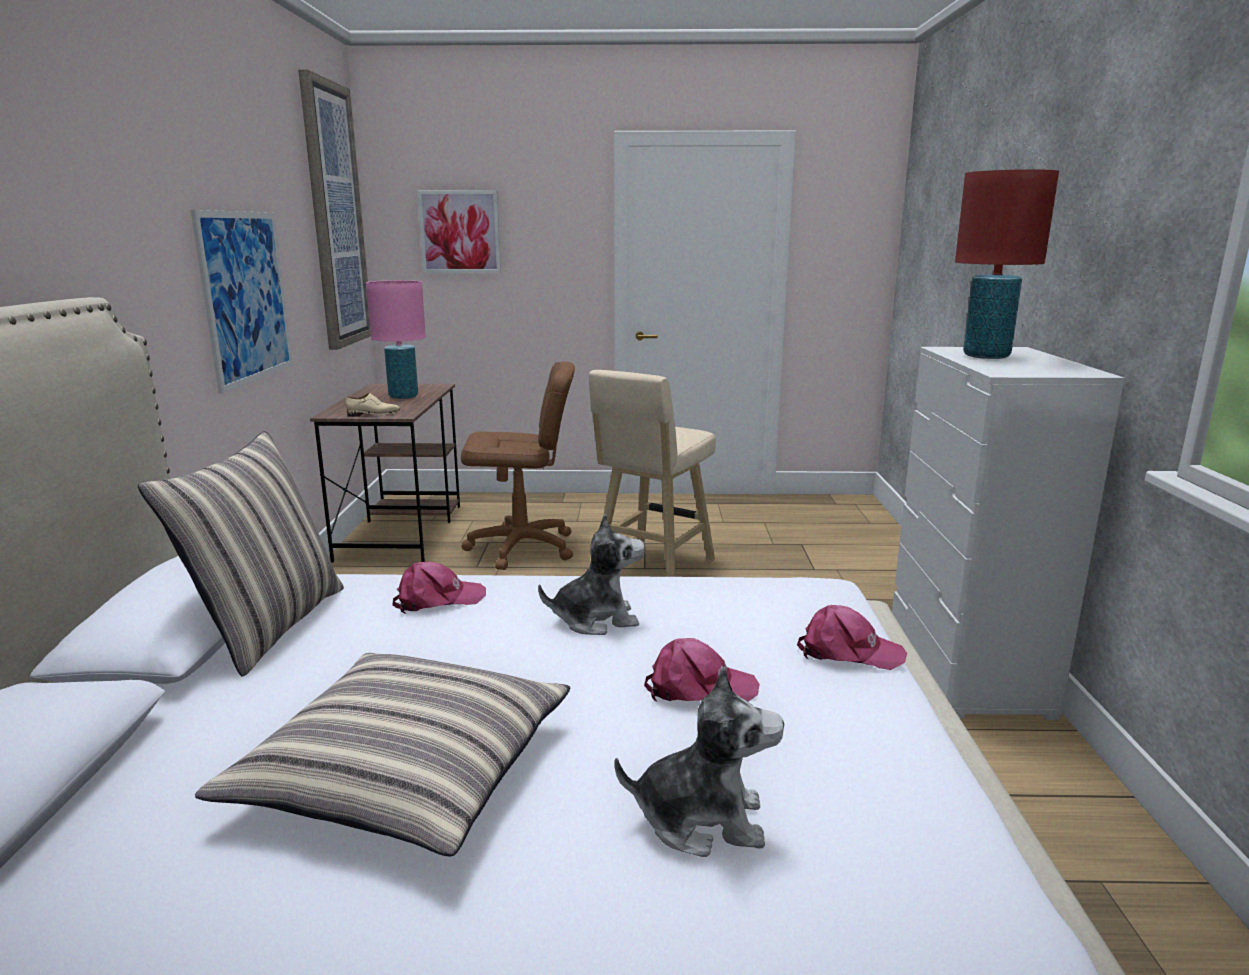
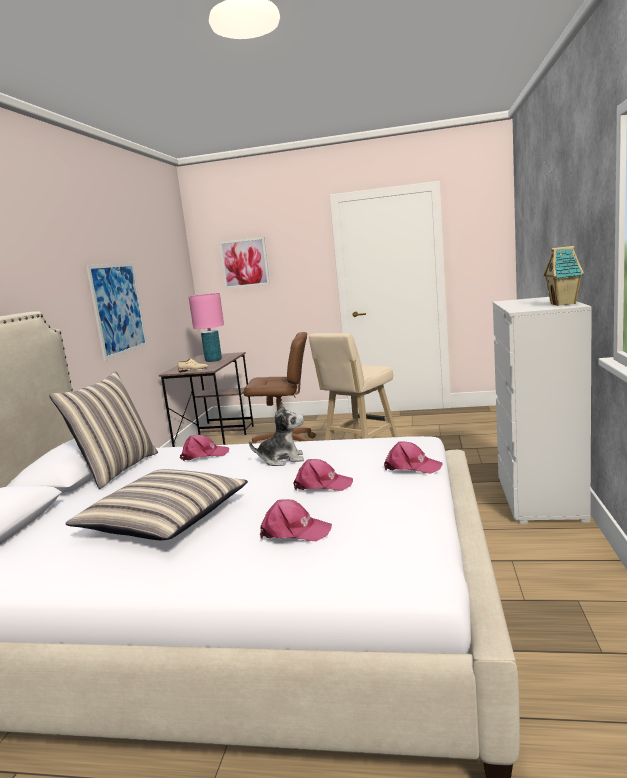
camera: 10 degrees right, 5 degrees down
(335, 217) = (171, 261): picture -> none
(701, 819) = (294, 531): plush toy -> pink cap
(985, 356) = (523, 302): red table lamp -> none
(1067, 367) = (564, 304): none -> toy house

